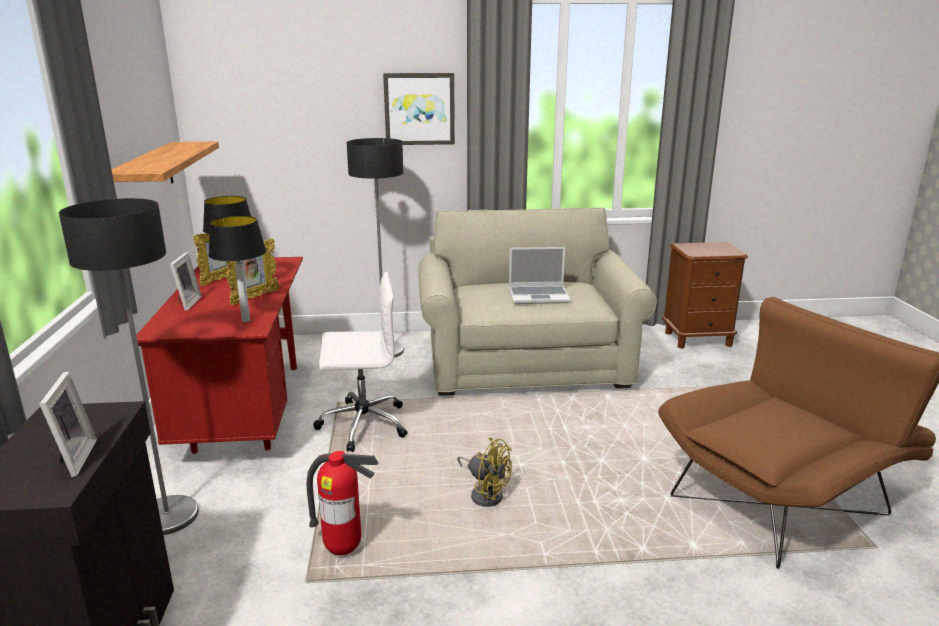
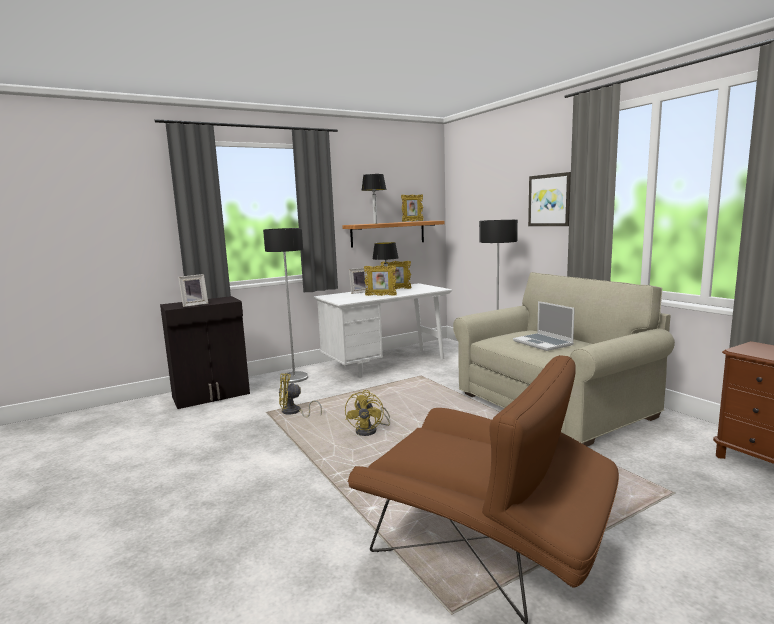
camera: 65 degrees right, 10 degrees down
(167, 147) = (412, 221): none -> picture frame
(246, 320) = (352, 300): table lamp -> table lamp (375, 223)
(246, 413) = (386, 364): red desk -> white desk
(344, 549) = (294, 412): fire extinguisher -> yellow fan
(362, 424) = (406, 386): white office chair -> none

